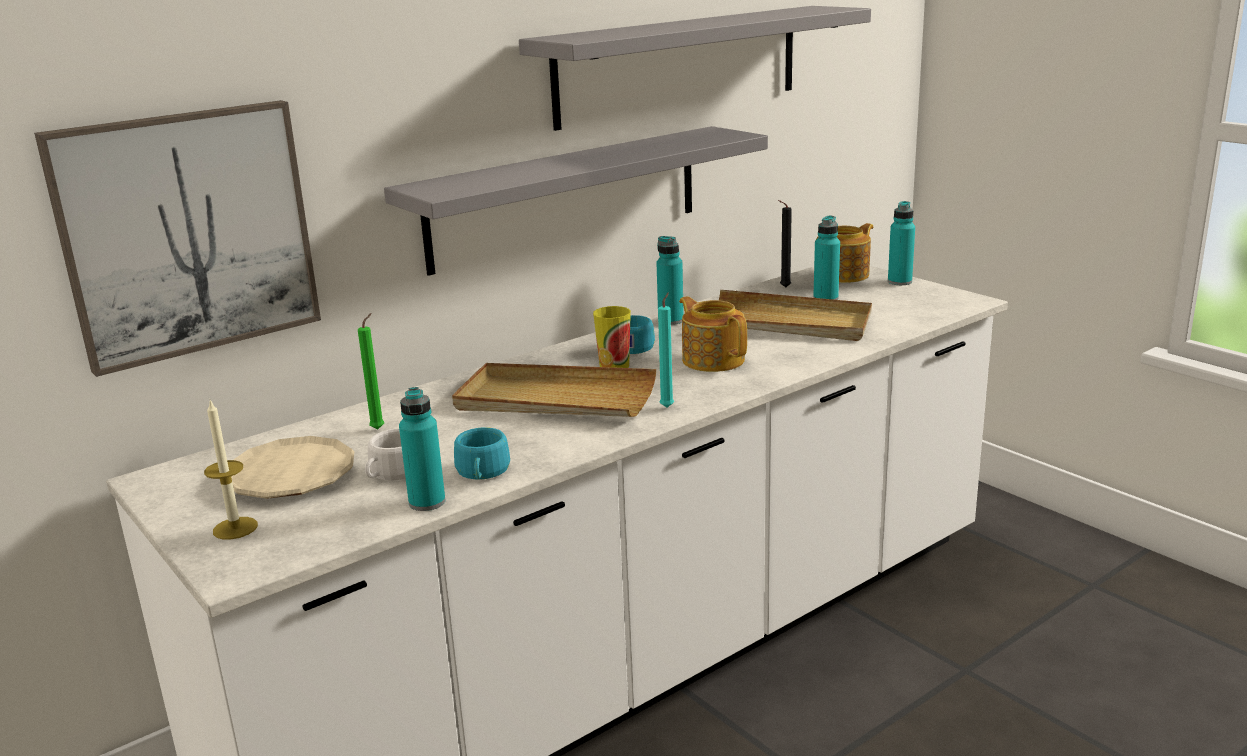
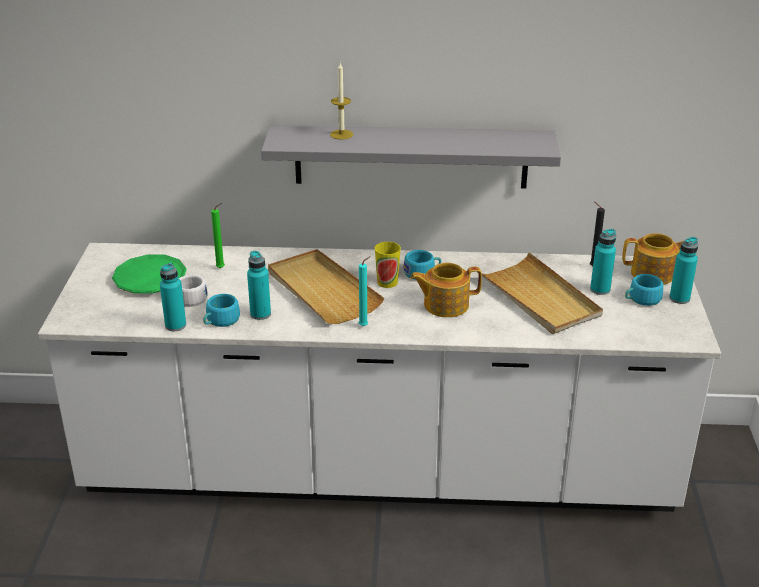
camera: 40 degrees right, 10 degrees up
(188, 233) = (146, 127): picture -> none
(235, 528) = (94, 298): candle -> candle (341, 134)
(291, 476) = (150, 279): beige plate -> green plate
(670, 320) = (475, 262): turquoise bottle -> turquoise bottle (260, 314)
(679, 65) = (526, 82): grey shelf -> none
(713, 359) = (445, 305): teapot -> teapot turned 105 degrees counterclockwise
(873, 293) = (641, 299): none -> turquoise cup

